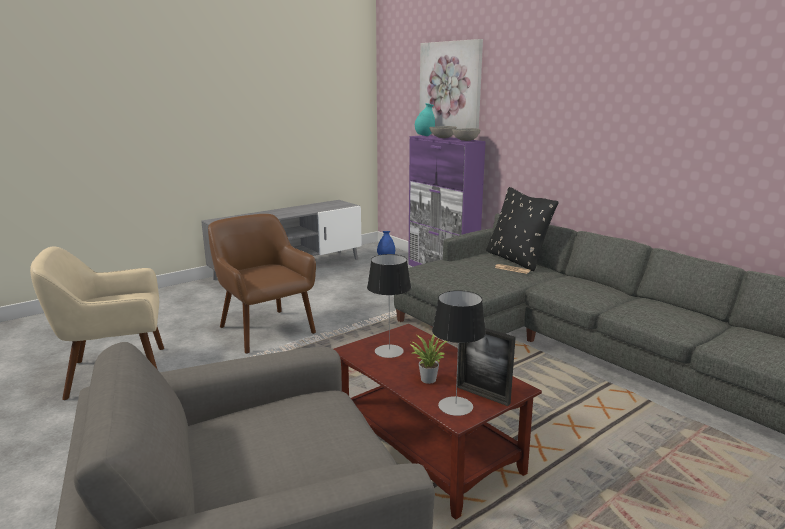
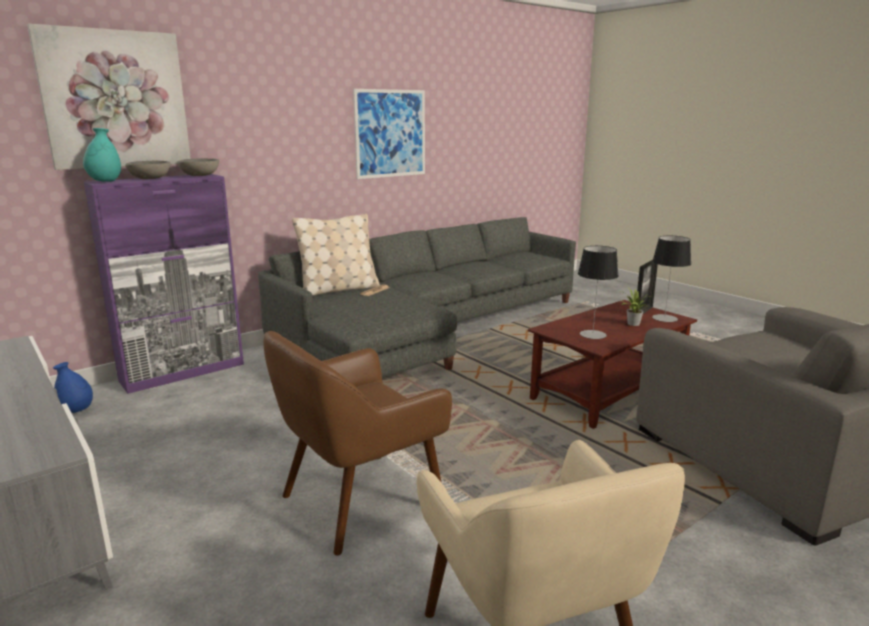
camera: 90 degrees left, 0 degrees up
(516, 260) = (338, 289): black pillow -> beige pillow
(653, 125) = (390, 133): none -> picture

